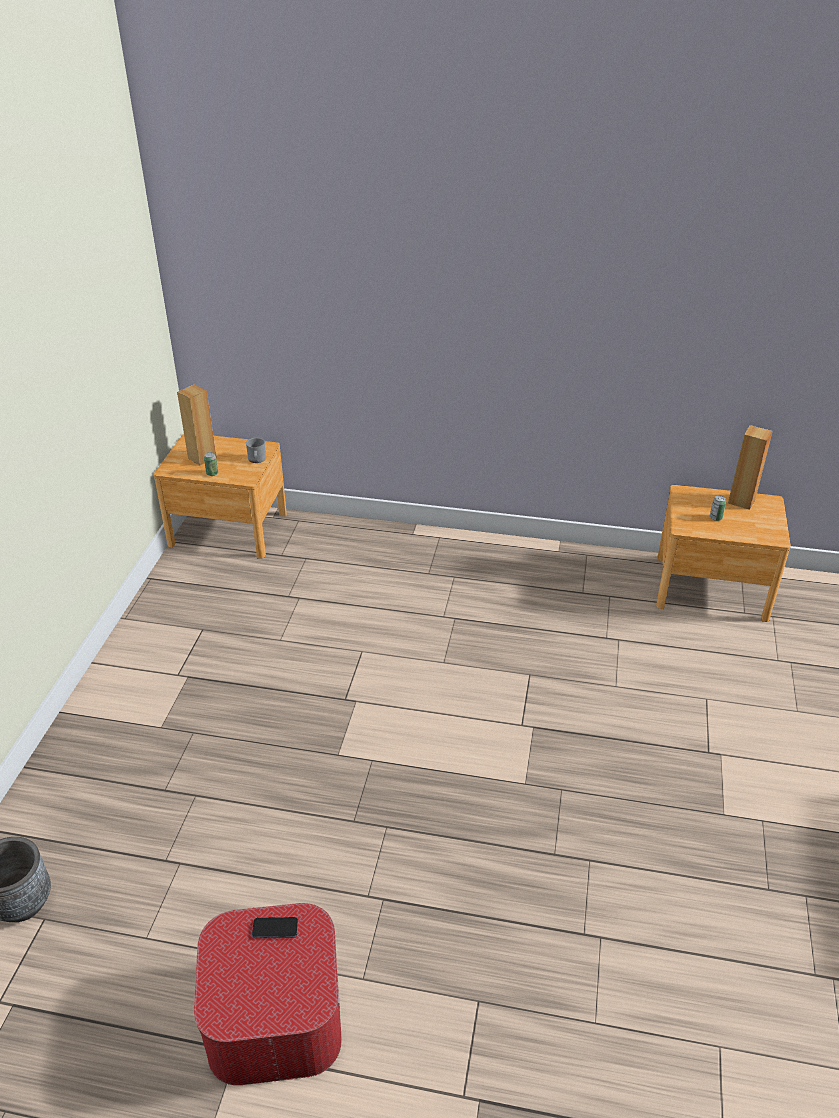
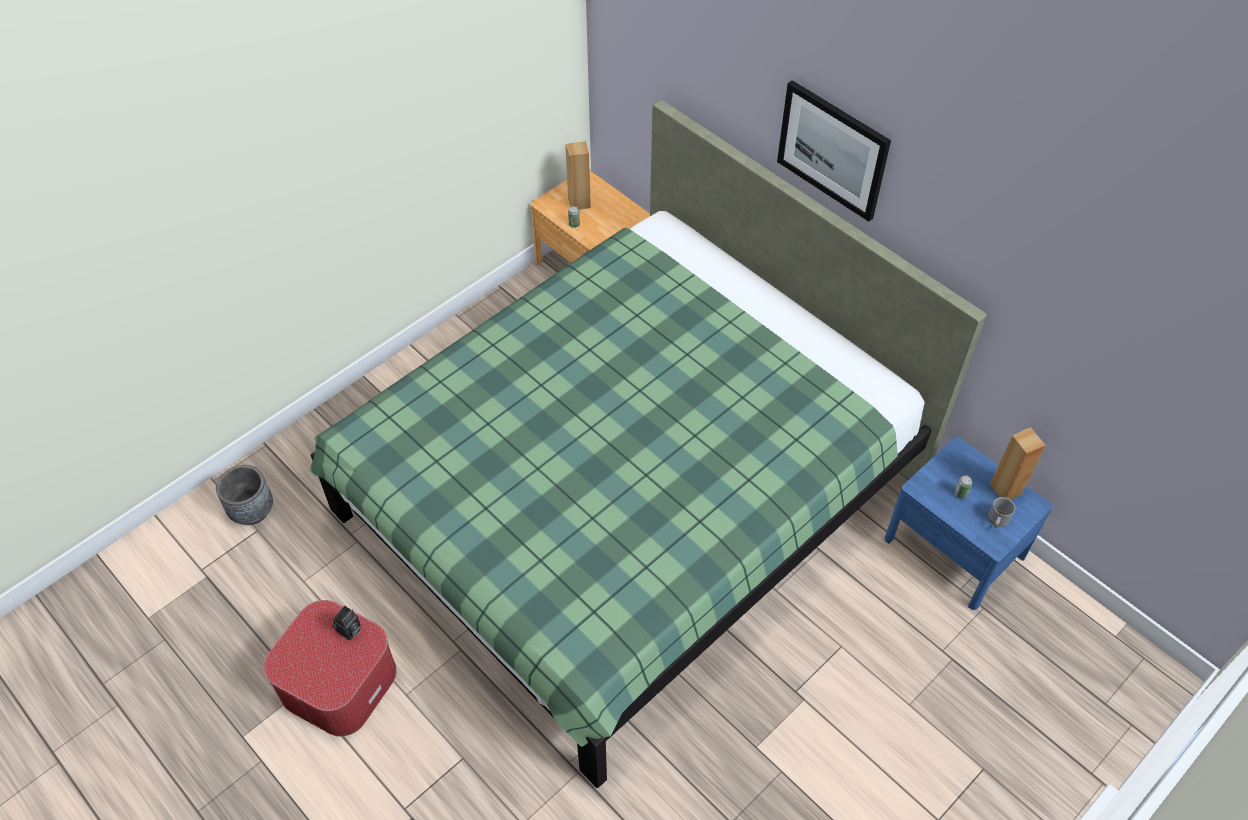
camera: 35 degrees right, 15 degrees up
(257, 460) = (619, 227): grey mug -> grey mug (997, 520)
(275, 929) = (349, 631): phone -> camera
(421, 681) = (627, 495): none -> green bed
(485, 252) = (833, 150): none -> picture
(711, 588) = (954, 547): brown nightstand -> blue nightstand

